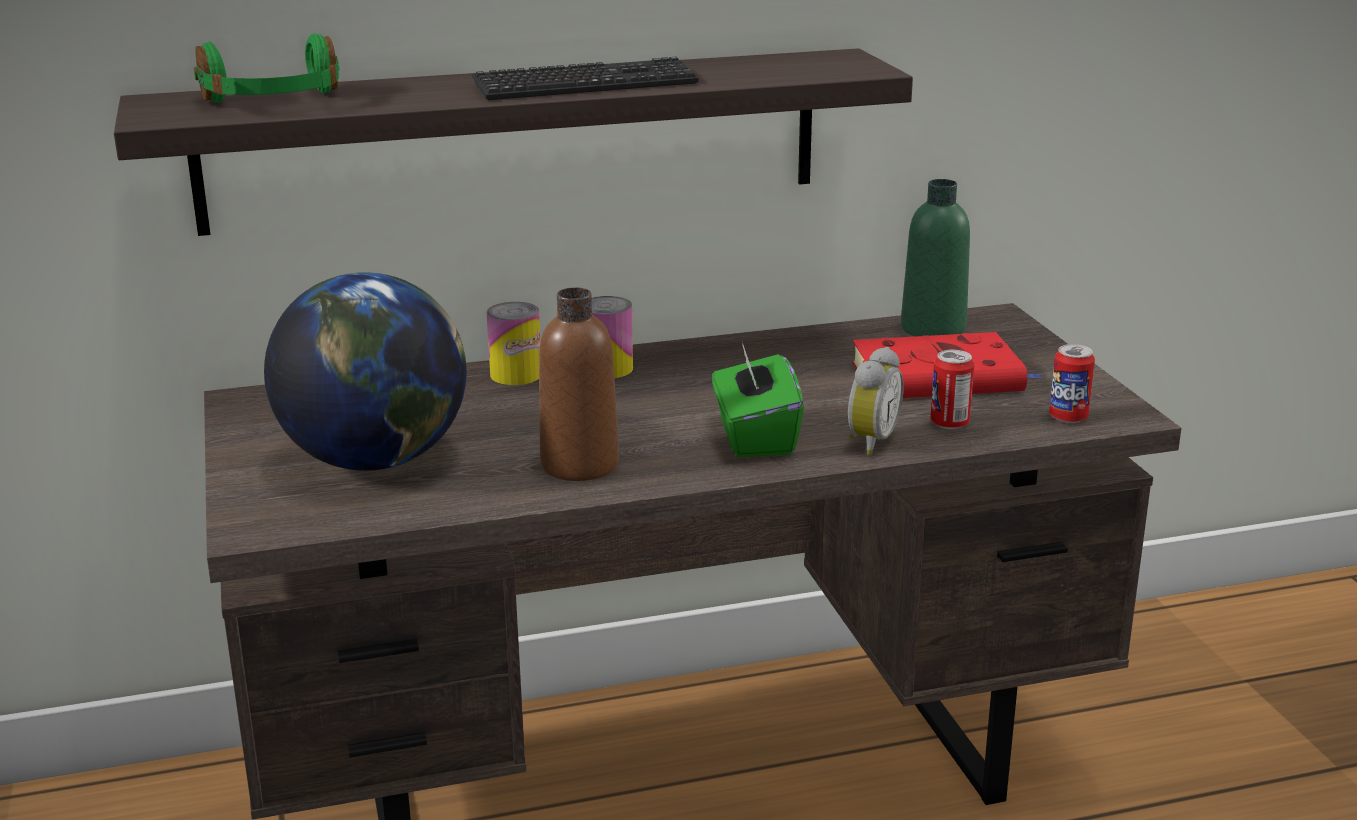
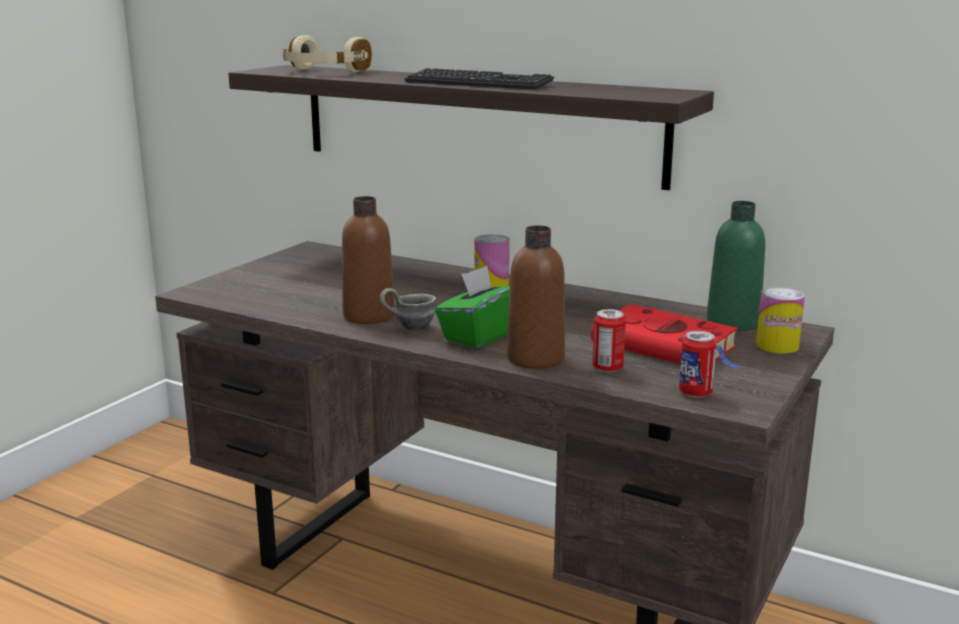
camera: 45 degrees right, 5 degrees down
(273, 101) = (323, 72): green headphones -> beige headphones
(375, 459) = (297, 285): globe -> none
(516, 375) = (442, 273): can -> can (777, 345)
(663, 459) = (411, 328): none -> grey mug
(869, 441) = (535, 359): alarm clock -> brown bottle

